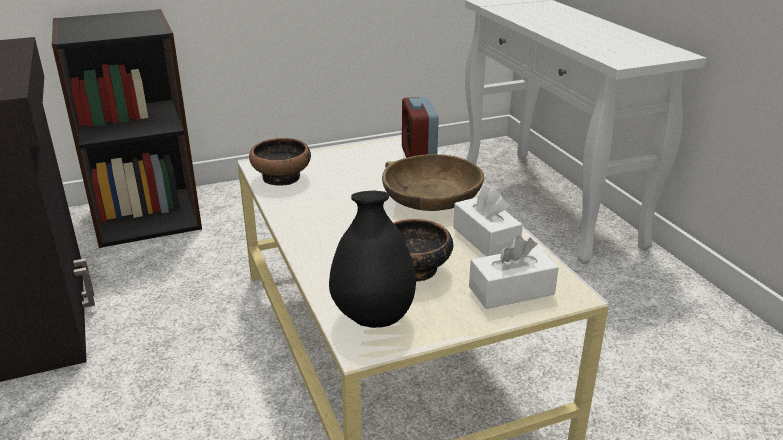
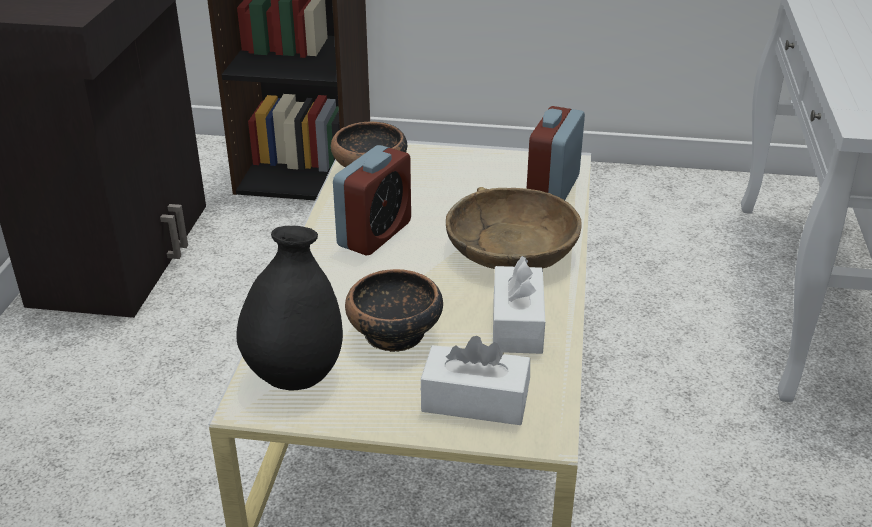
camera: 30 degrees right, 5 degrees up
(329, 214) = (374, 234): none -> alarm clock

